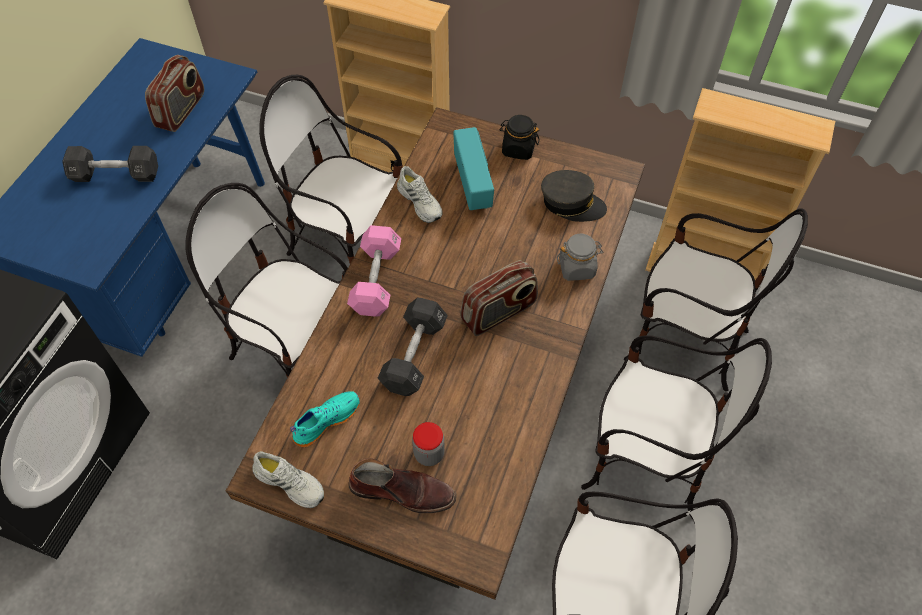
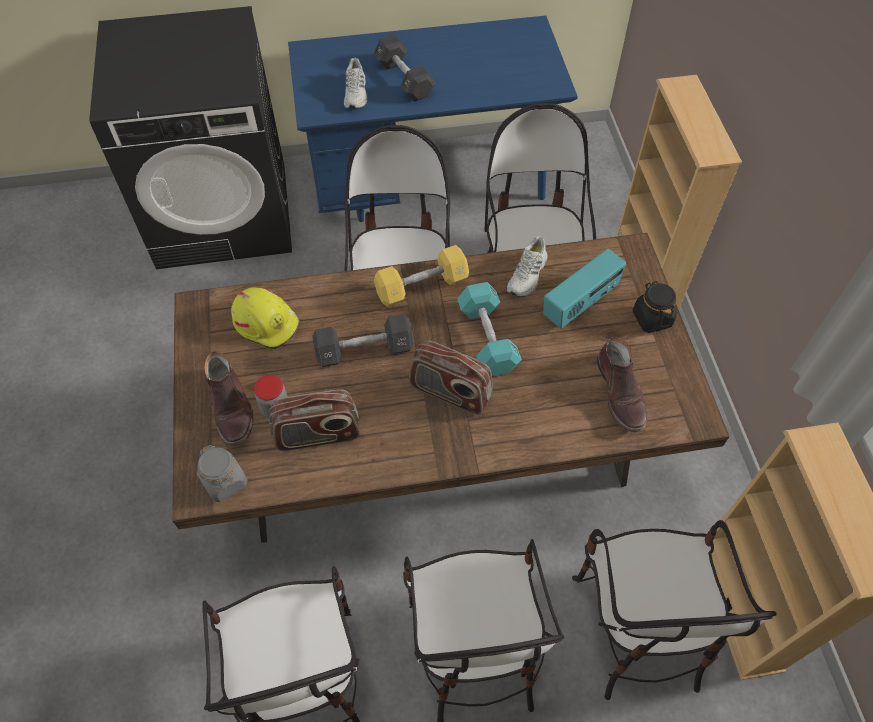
camera: 60 degrees right, 0 degrees up
(181, 111) = (495, 78): radio -> radio (317, 435)
(290, 482) = (201, 328): white shoe -> white shoe (356, 93)
(326, 420) = (267, 322): turquoise shoe -> yellow hard hat
(376, 280) = (421, 286): pink dumbbell -> yellow dumbbell
(464, 260) = (487, 338): none -> turquoise dumbbell
(571, 203) = (621, 393): grey cap -> brown boot
(577, 268) = (546, 433): grey jar -> grey jar (225, 482)

